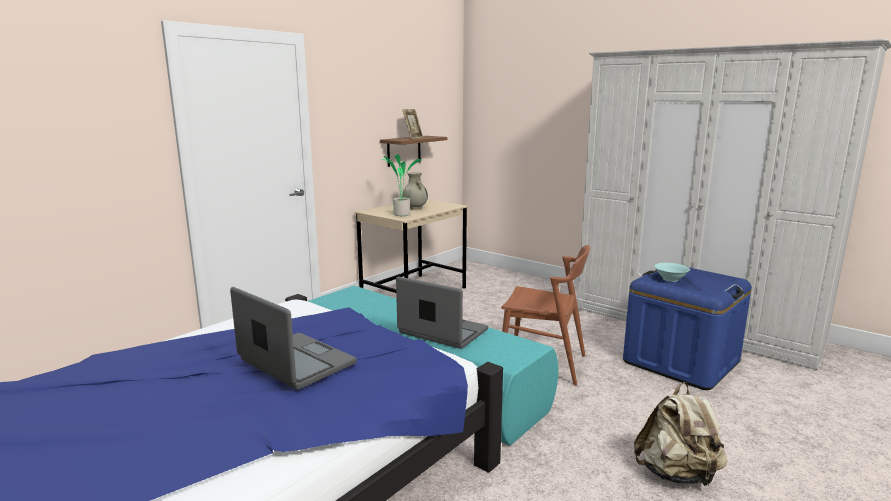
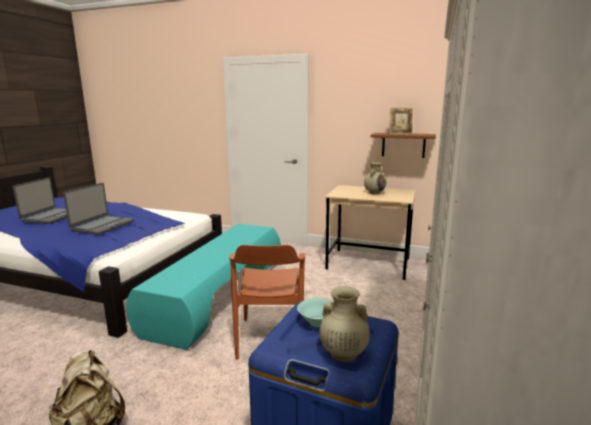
camera: 70 degrees right, 0 degrees up
(400, 215) = (344, 193): potted plant -> none
(442, 332) = (199, 260): laptop -> laptop (52, 216)
(712, 280) = (342, 354): none -> beige vase

